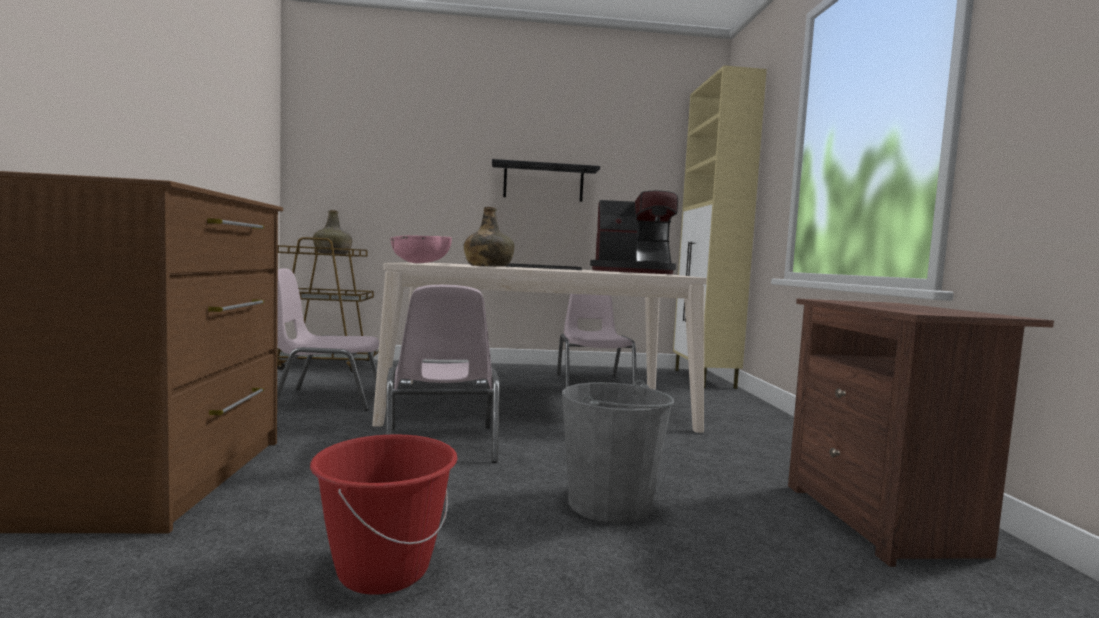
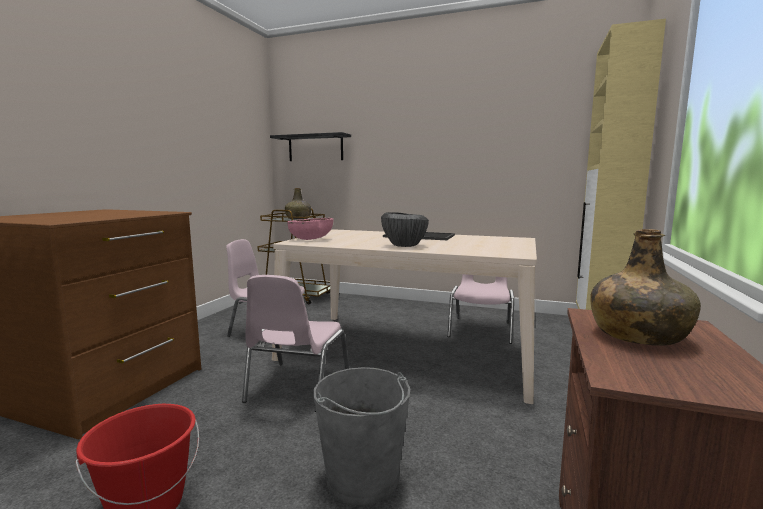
camera: 25 degrees right, 5 degrees up
(488, 266) = (357, 242): green bottle -> green bottle (637, 335)
(543, 183) = (454, 153): black shelf -> black shelf (315, 148)
(552, 269) = (404, 245): none -> bowl
(633, 272) = (493, 243): coffee machine -> none

